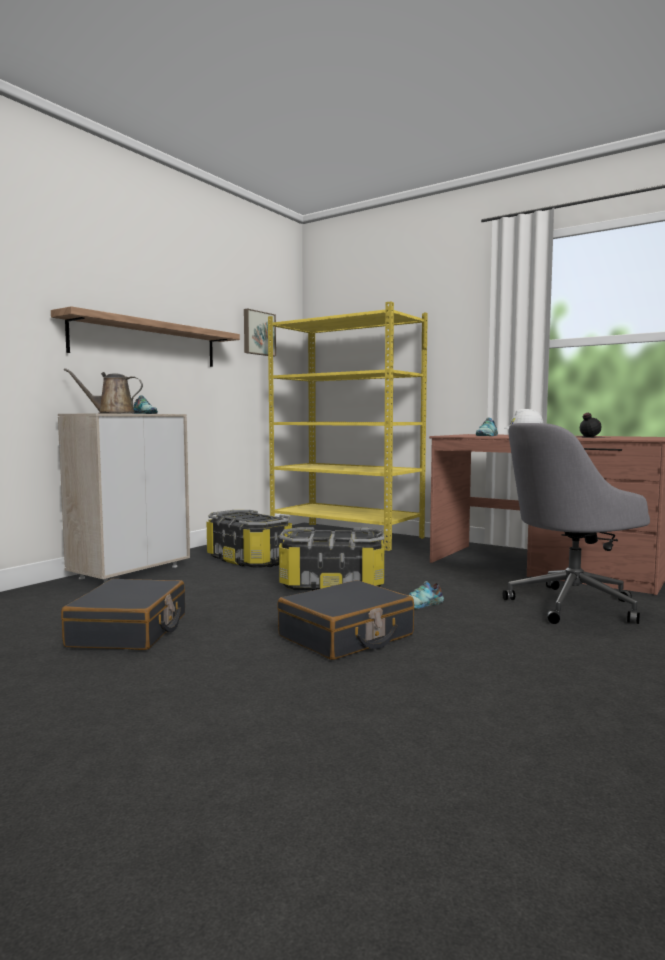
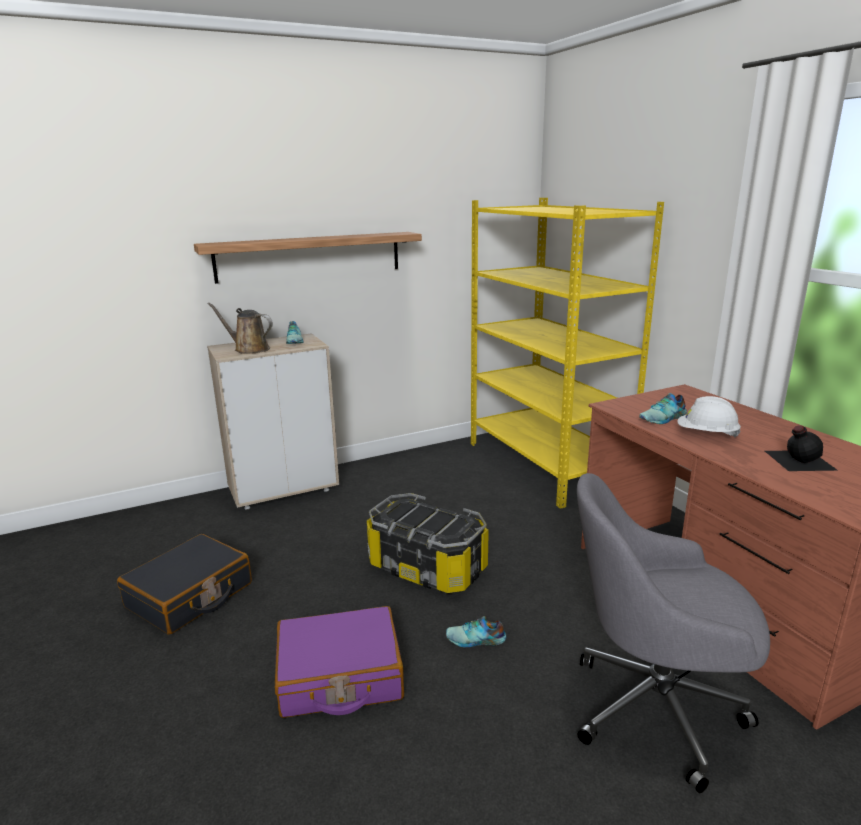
camera: 30 degrees right, 15 degrees up
(248, 560) = (400, 493): storage box -> none
(258, 333) = (466, 218): picture -> none
(346, 636) = (340, 676): black suitcase -> purple suitcase

